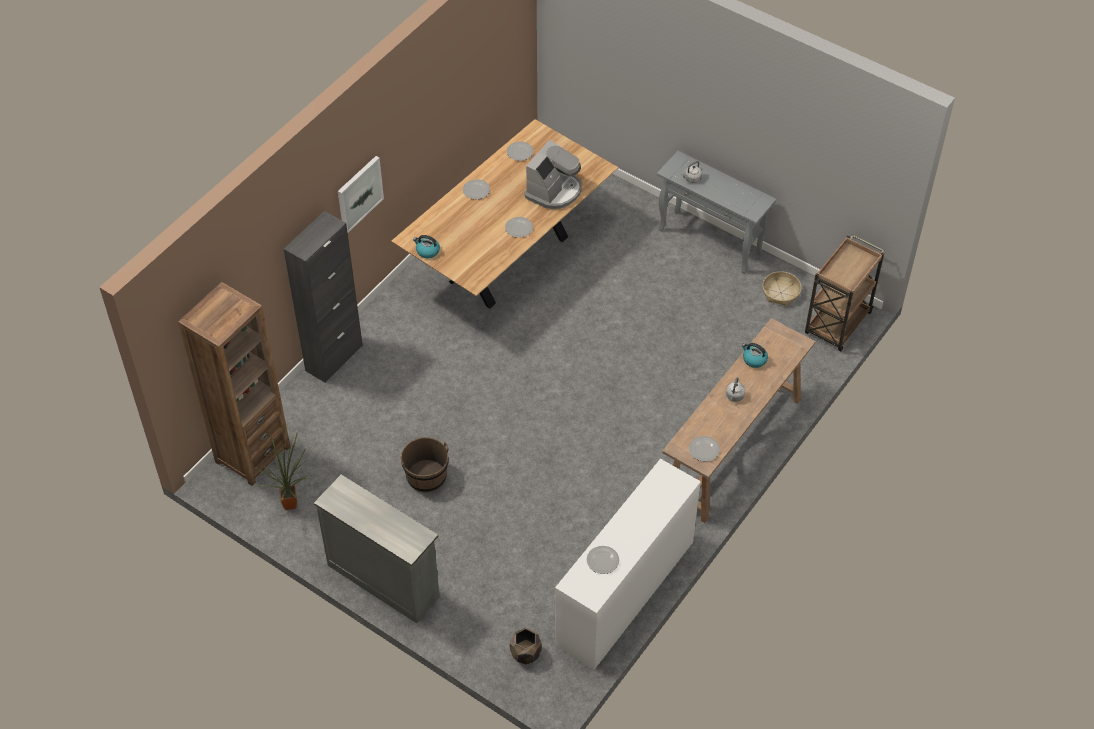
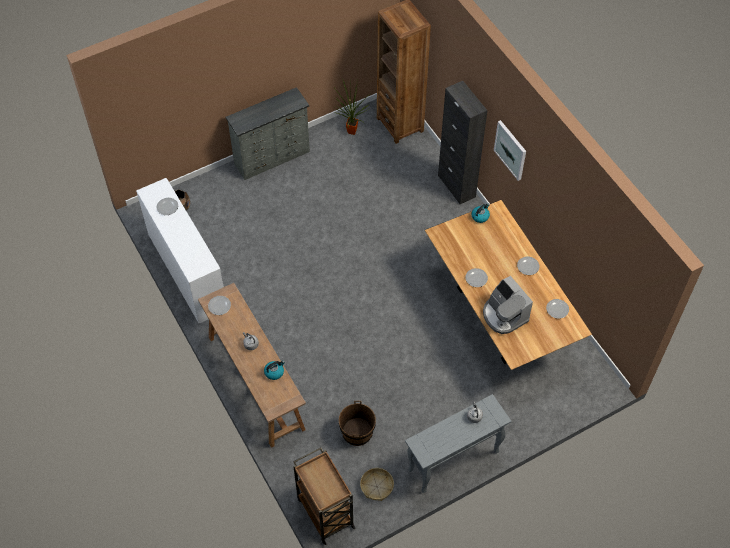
camera: 115 degrees right, 5 degrees up
(426, 477) = (333, 203): brown bucket -> brown bucket (357, 432)

